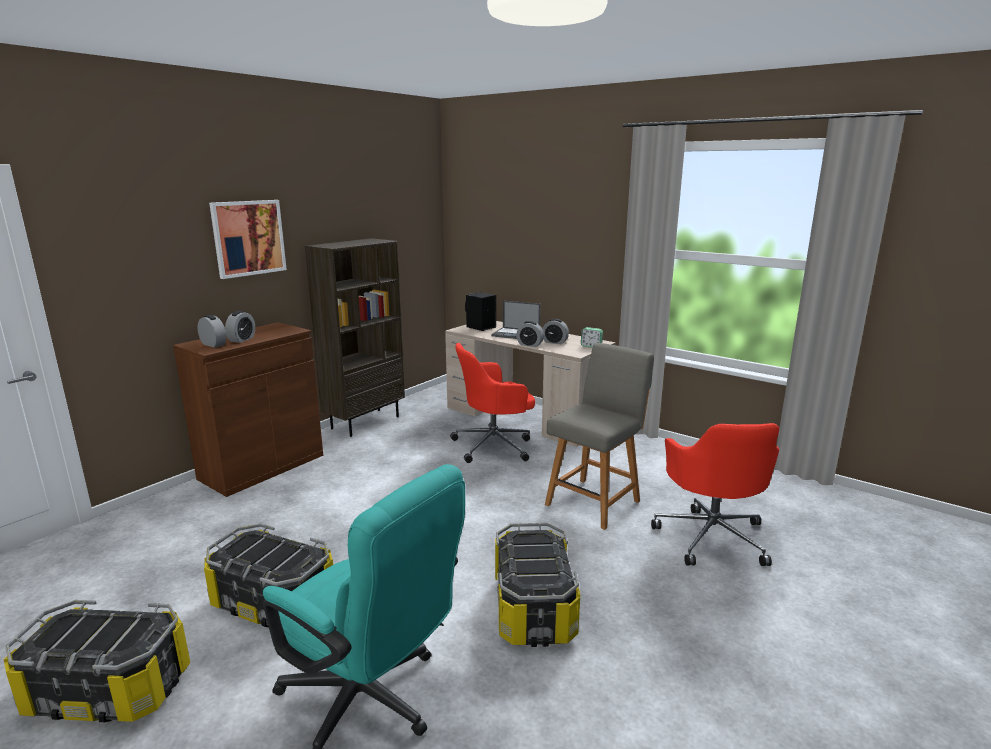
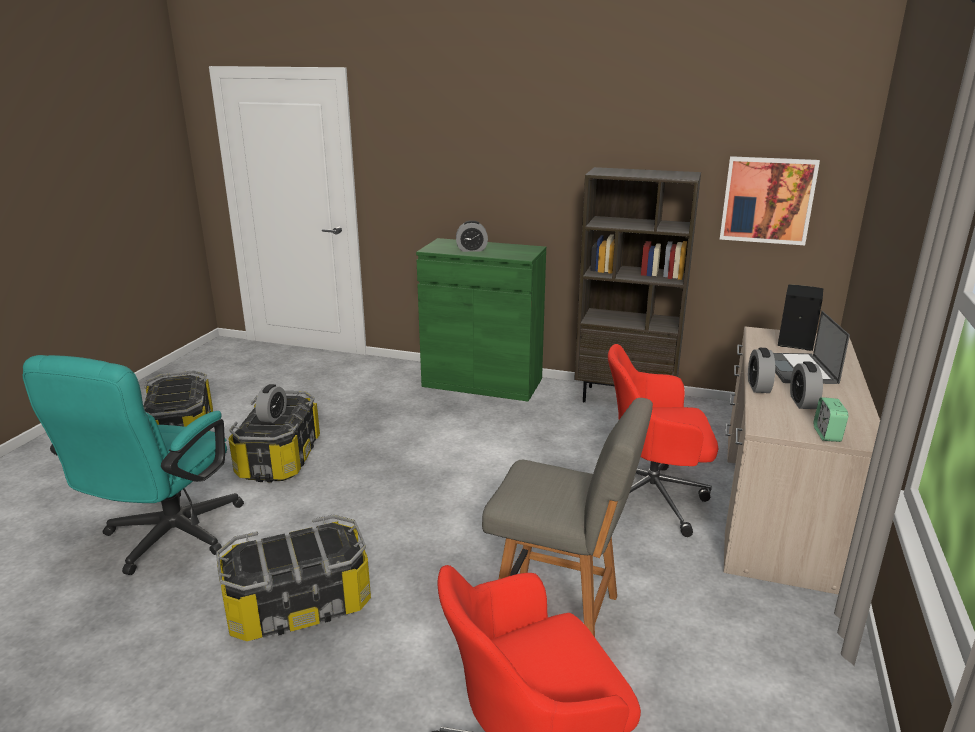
camera: 70 degrees right, 5 degrees up
(213, 344) = (448, 246): alarm clock -> alarm clock (273, 417)
(248, 238) = (529, 149): picture -> picture (767, 200)
(262, 467) = (482, 382): brown cabinet -> green cabinet
(494, 445) = (653, 498): red office chair -> red office chair turned 45 degrees counterclockwise

